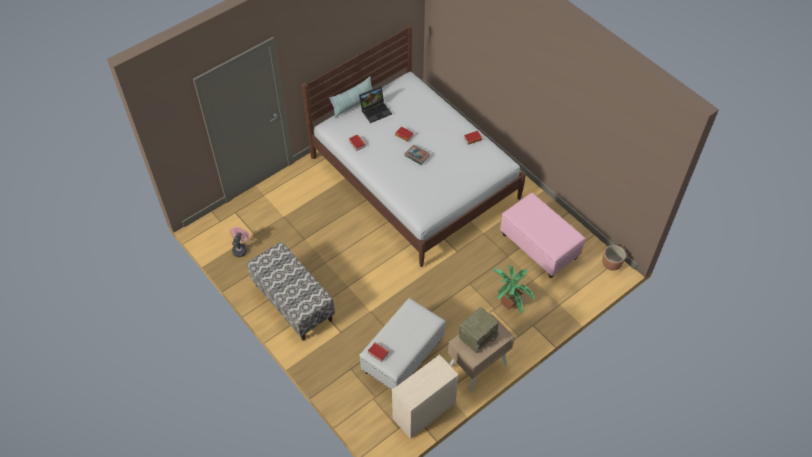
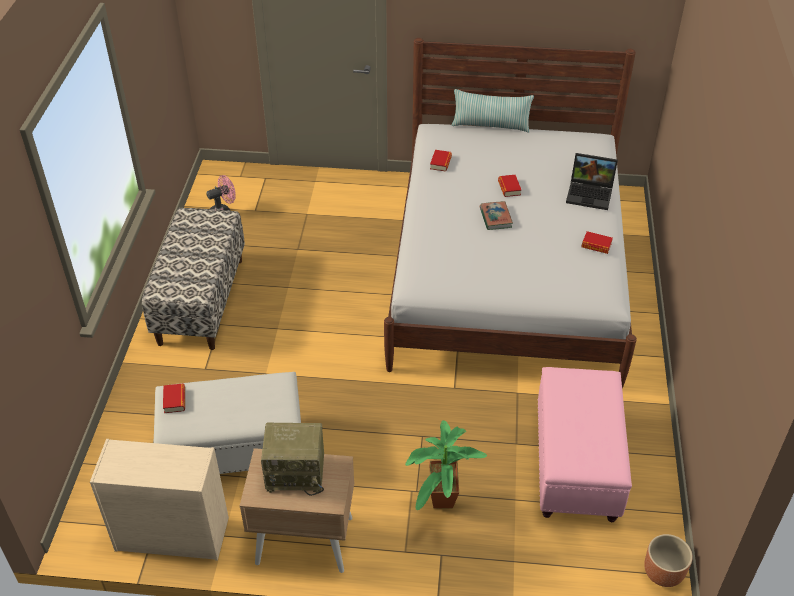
camera: 45 degrees right, 10 degrees down
(376, 110) = (509, 144): laptop -> laptop (590, 194)

